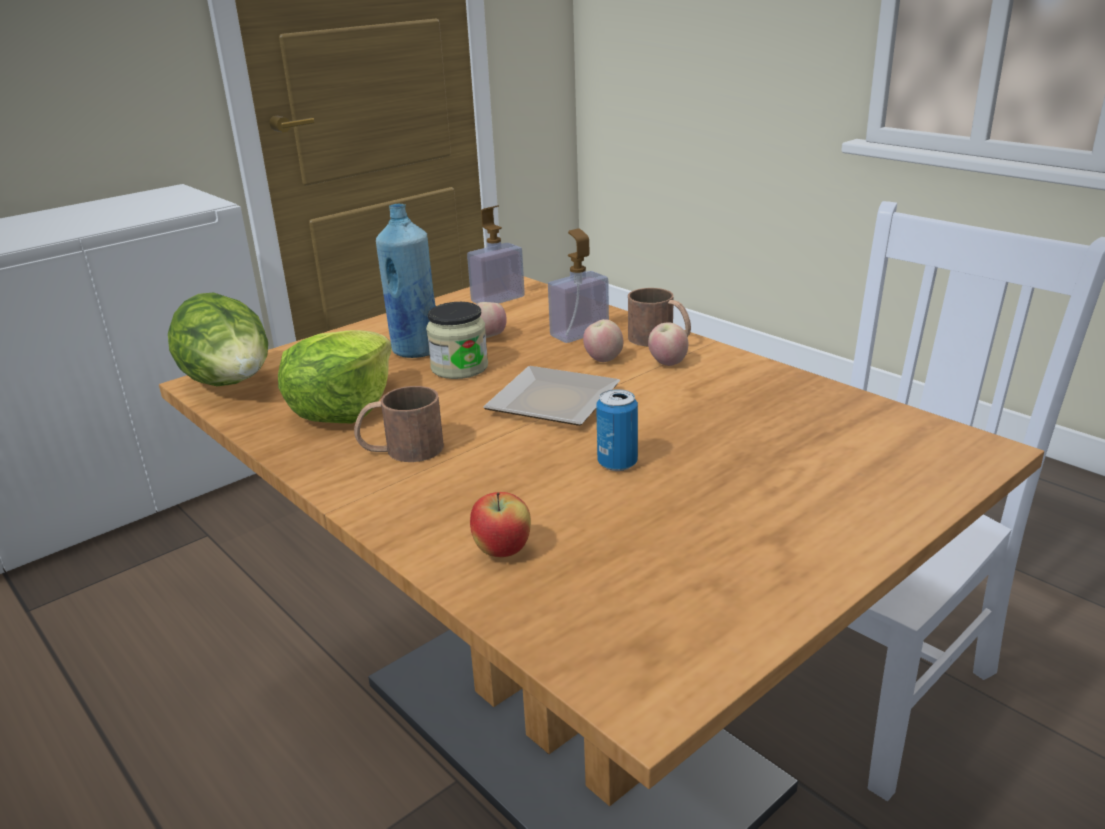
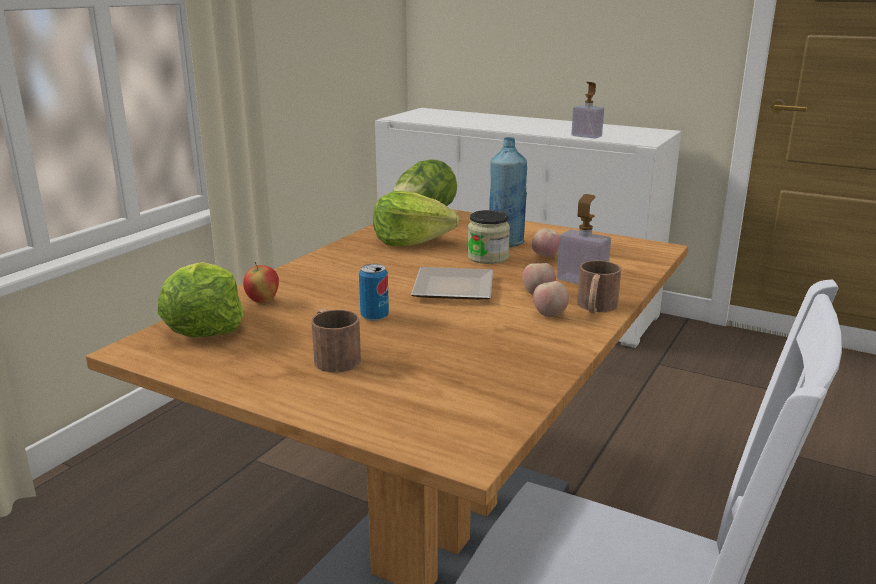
camera: 70 degrees right, 5 degrees down
(400, 450) = (366, 262): brown mug -> brown mug (332, 356)
(498, 299) = (622, 249): soap dispenser -> soap dispenser (586, 136)
(581, 615) = (204, 326): none -> lettuce

